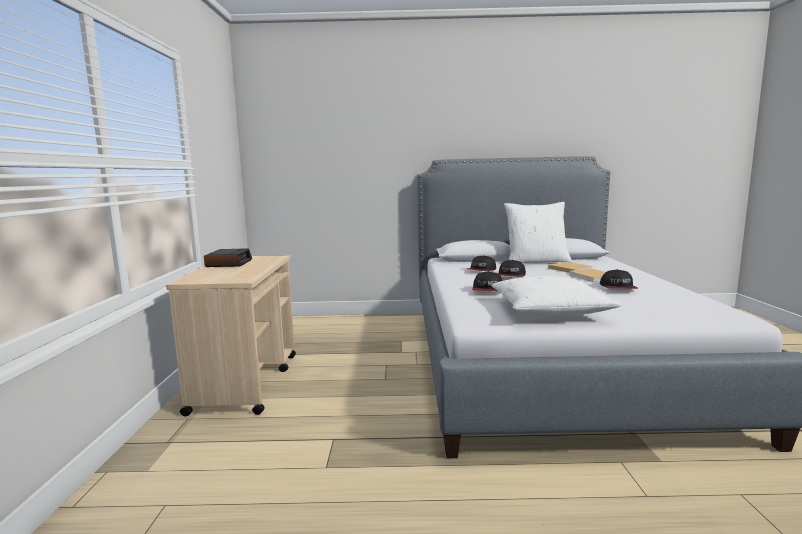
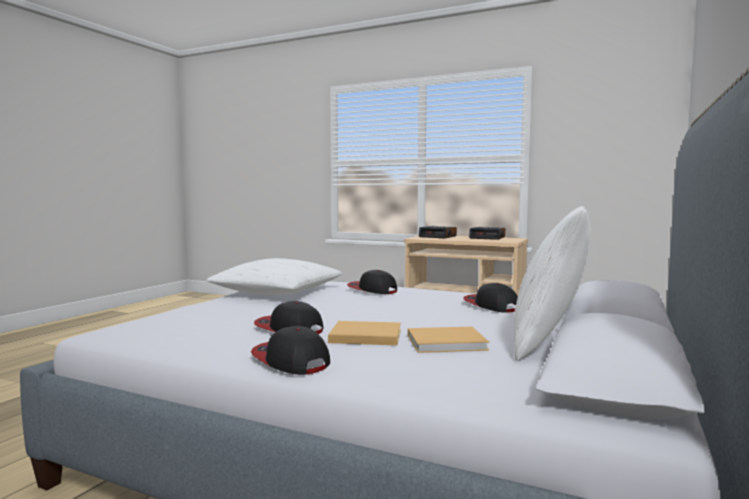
camera: 115 degrees right, 5 degrees down
(214, 276) = (438, 236): none -> alarm clock
(511, 276) = (430, 307): cap -> cap (290, 360)

